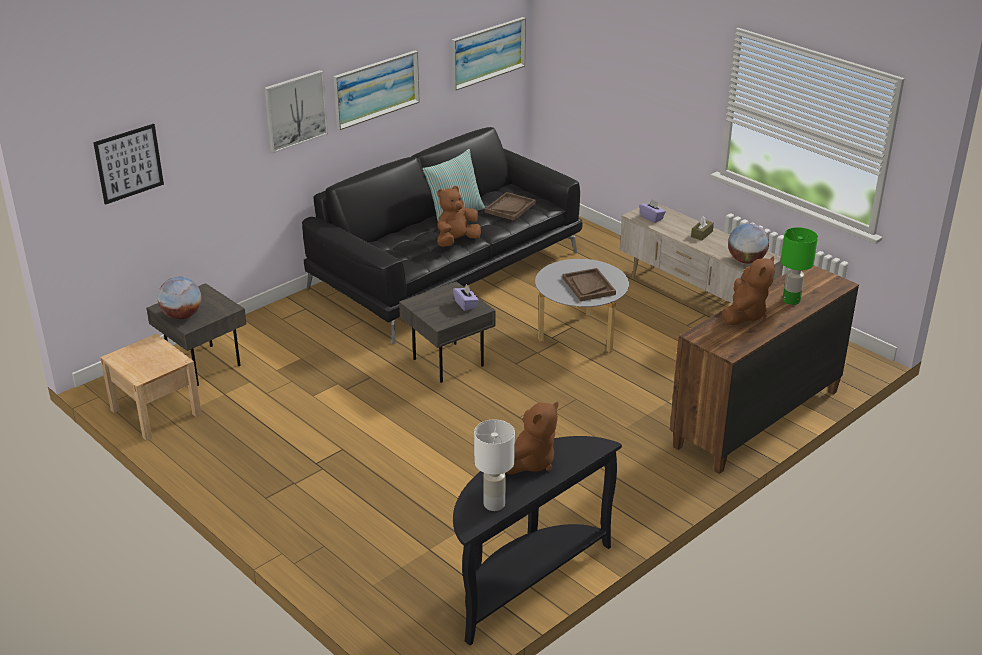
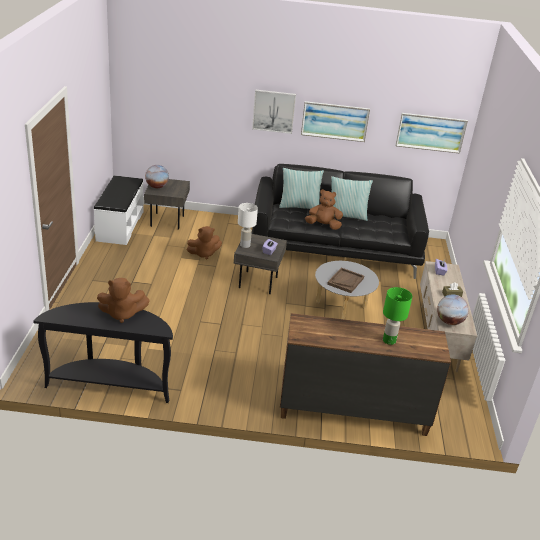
camera: 45 degrees right, 0 degrees up
(129, 163) = (163, 97): picture -> none
(156, 412) = (119, 226): beige nightstand -> white bench
(390, 235) = (299, 206): none -> pillow
(493, 504) = (73, 317): white table lamp -> white table lamp (245, 245)
(510, 208) = (379, 227): brown tray -> none
(744, 315) = (346, 328): brown plush toy -> brown plush toy (204, 254)

